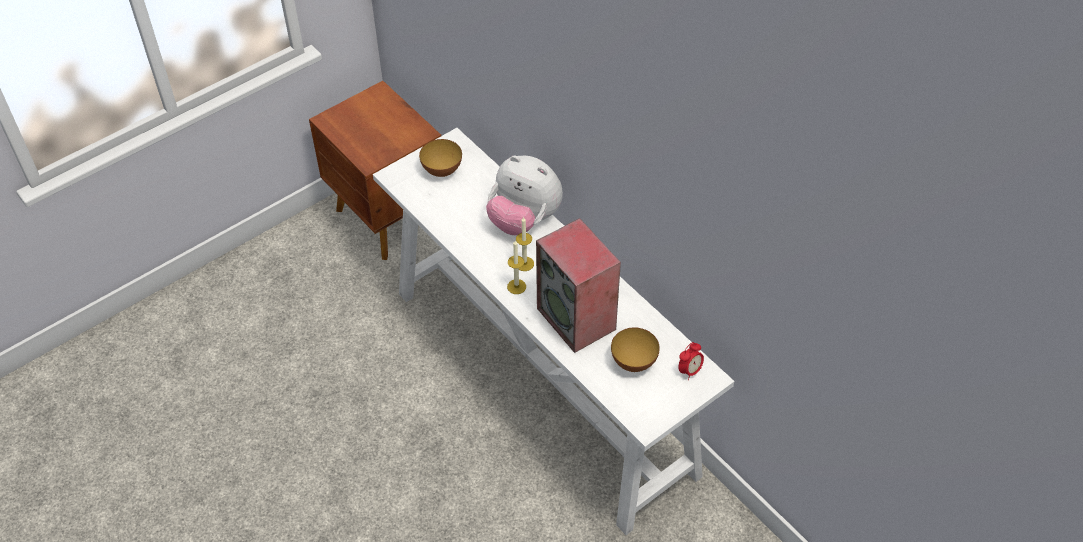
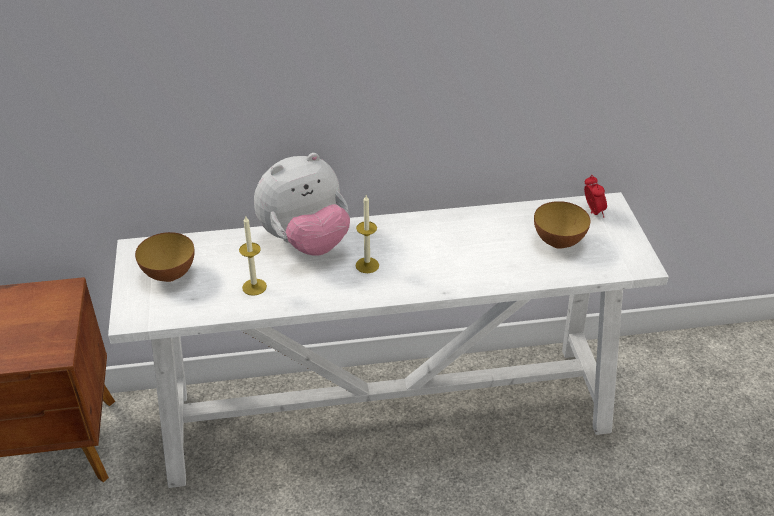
camera: 60 degrees left, 10 degrees down
(516, 286) = (394, 283): candle -> candle (254, 287)
(577, 319) = (474, 257): speaker -> none

